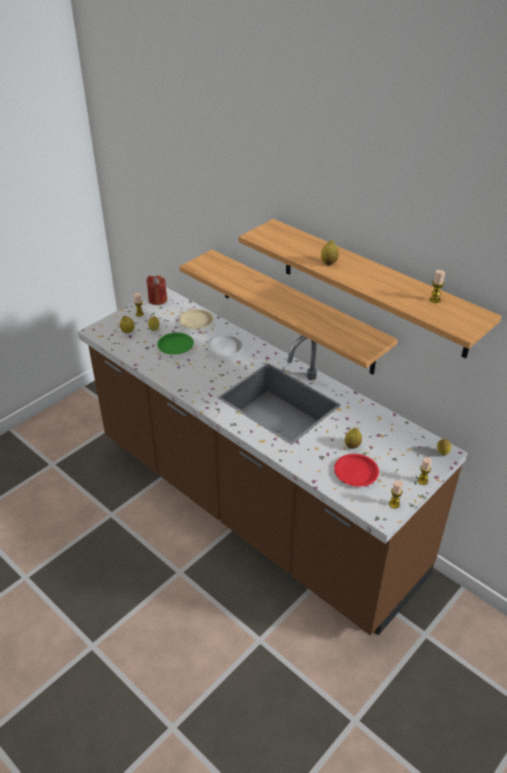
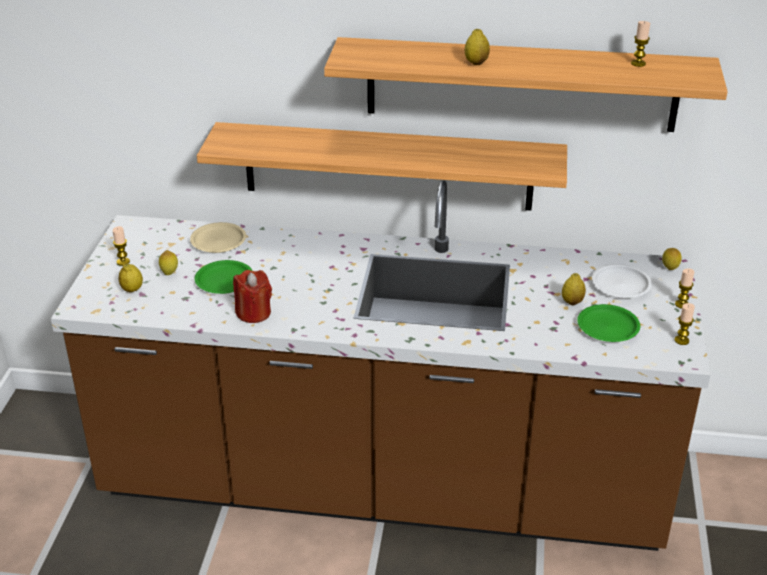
camera: 35 degrees left, 5 degrees down
(157, 299) = (129, 235): red candle -> red candle (253, 313)
(225, 348) = (297, 258): white plate -> white plate (621, 285)
(355, 472) = (607, 327): red plate -> green plate

